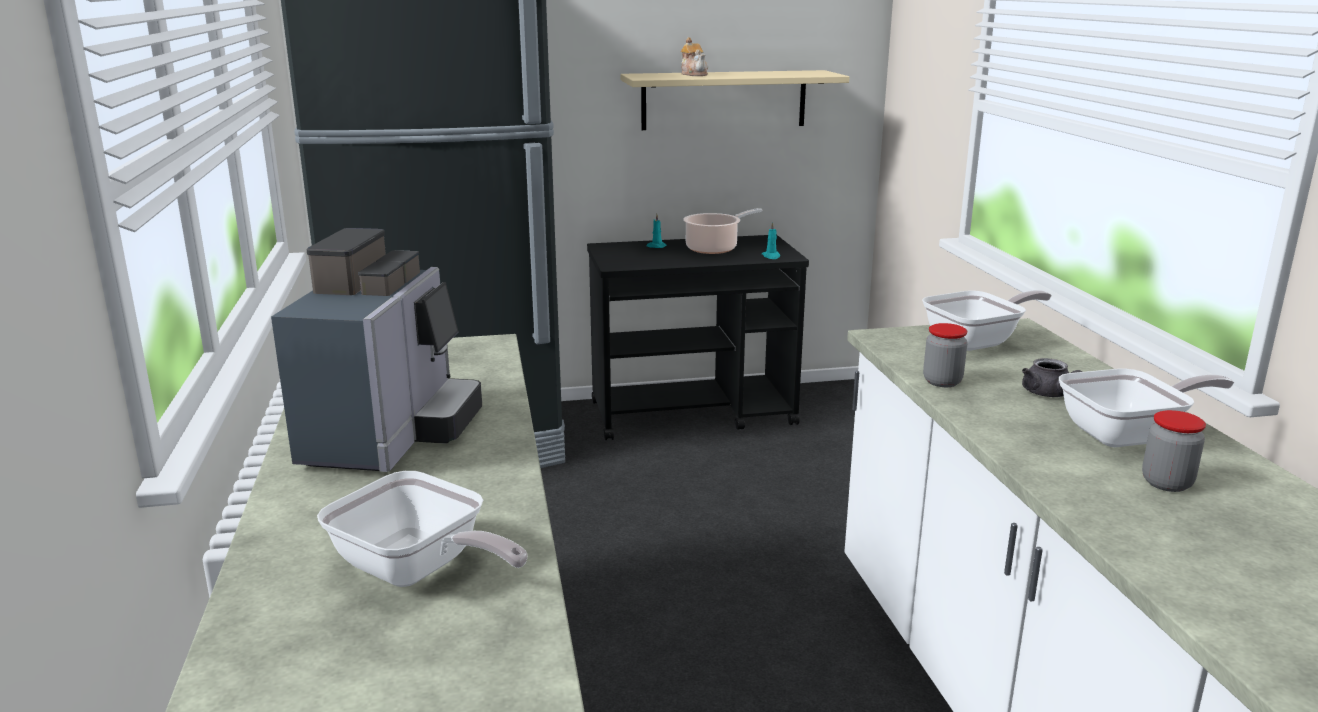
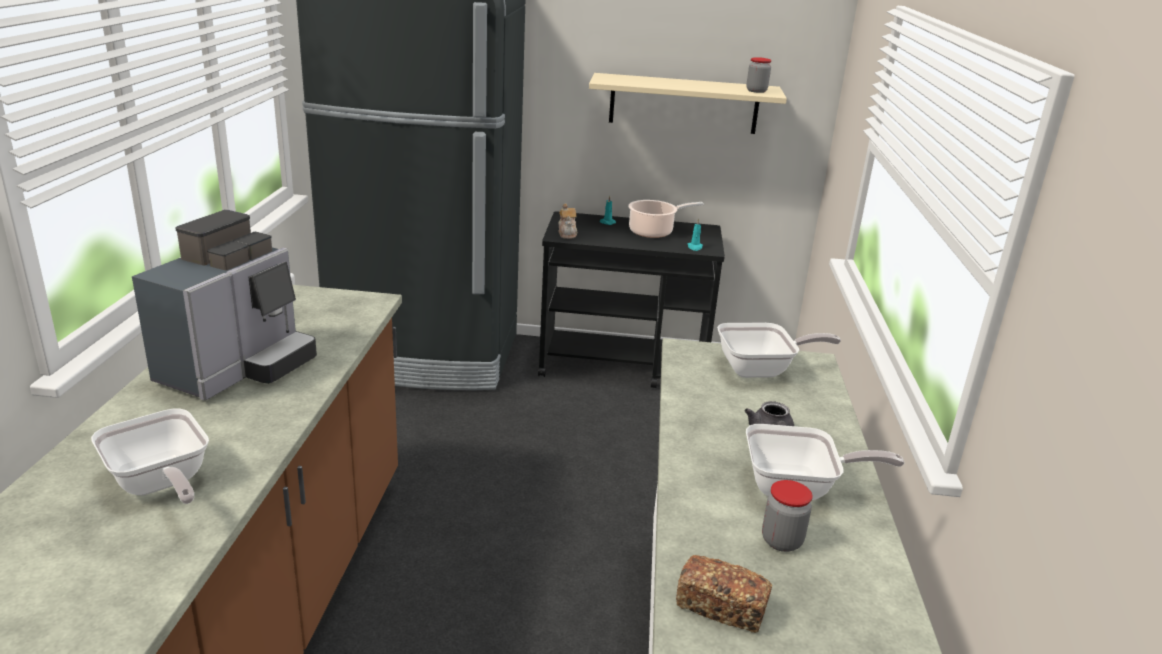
camera: 15 degrees right, 5 degrees up
(694, 74) = (652, 81): teapot -> teapot (567, 233)
(942, 382) = (690, 403): jar -> jar (756, 91)
(1178, 552) = (721, 607): none -> bread

